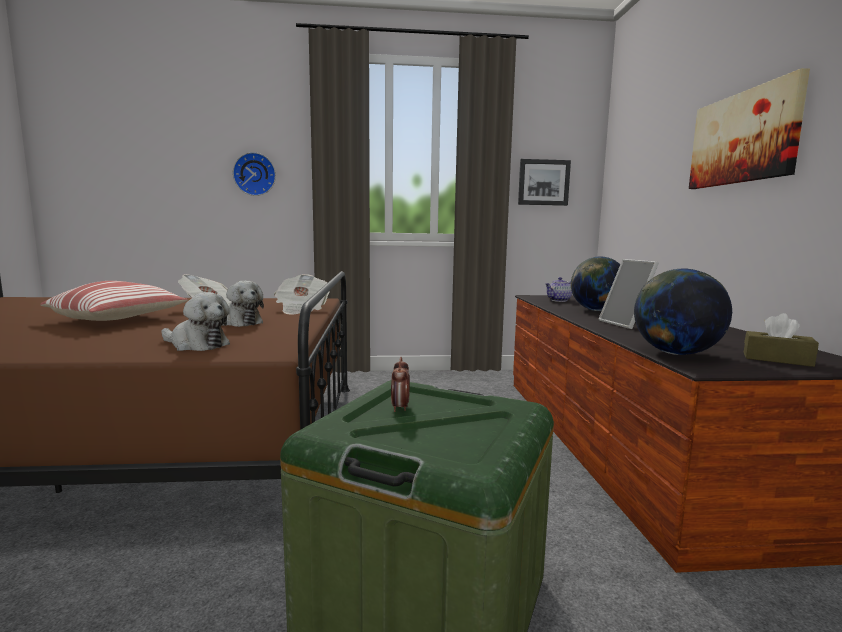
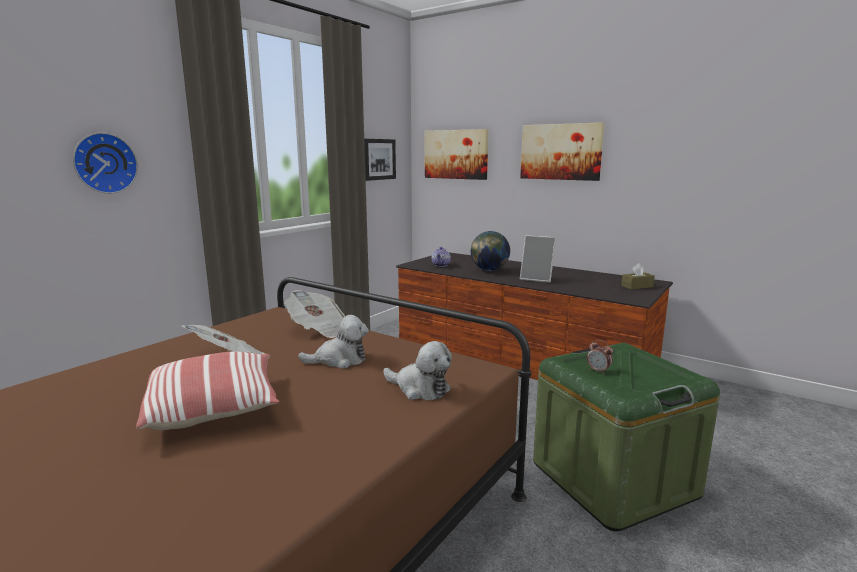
camera: 50 degrees left, 5 degrees up
(196, 345) = (420, 388): plush toy -> plush toy turned 60 degrees clockwise
(636, 170) = (456, 154): none -> picture
(675, 353) = (611, 294): globe -> none

